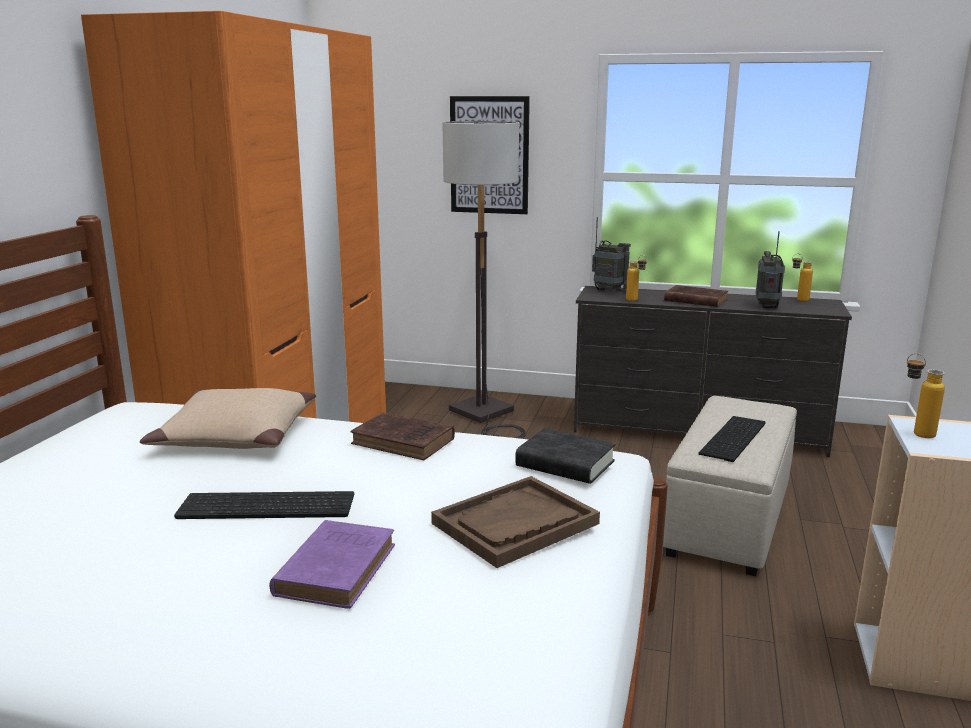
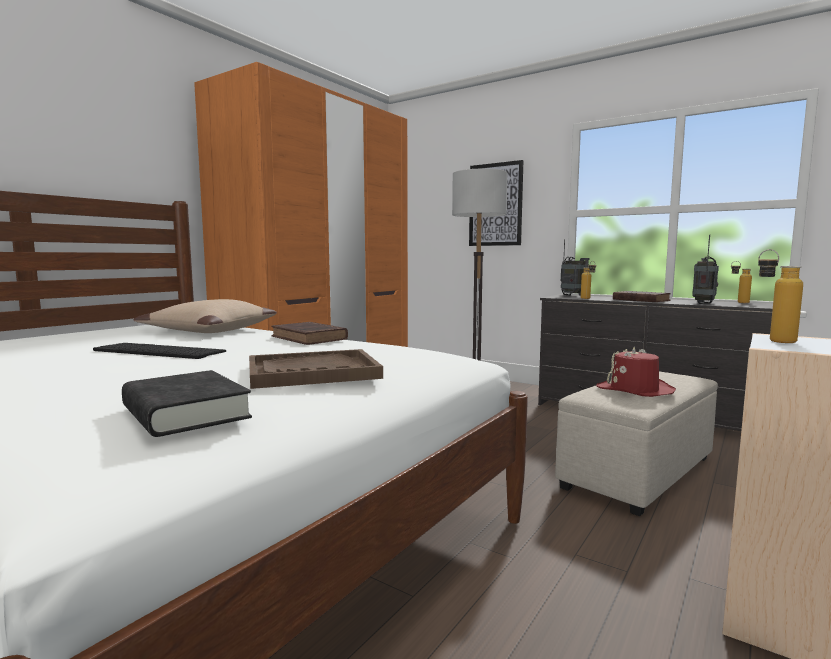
camera: 20 degrees right, 10 degrees down
(337, 568) = (136, 375): purple book -> none
(565, 464) = (412, 354): black book -> black book (185, 413)
(735, 439) = (634, 390): keyboard -> red hat

